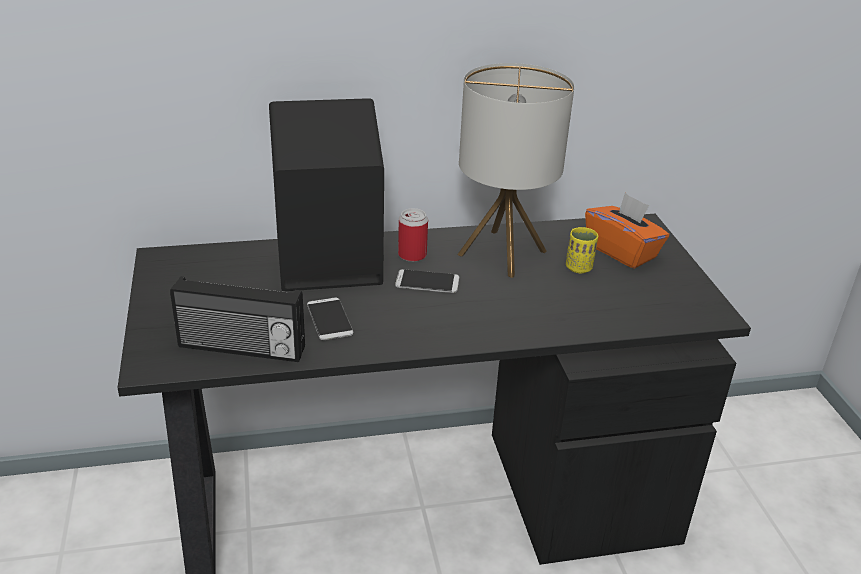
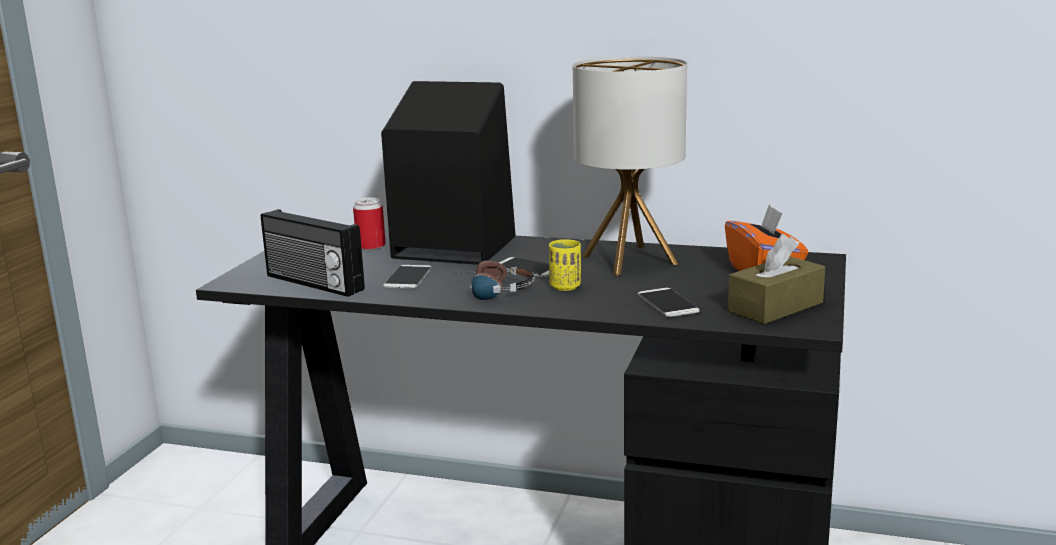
camera: 30 degrees right, 15 degrees down
(412, 255) = (537, 252): can -> can (371, 246)
(426, 325) = (489, 292): none -> headphones
(579, 268) = (697, 278): yellow cup -> yellow cup (565, 287)
(588, 309) = (667, 303): none -> phone
(670, 295) = (775, 307): none -> brown tissue box

